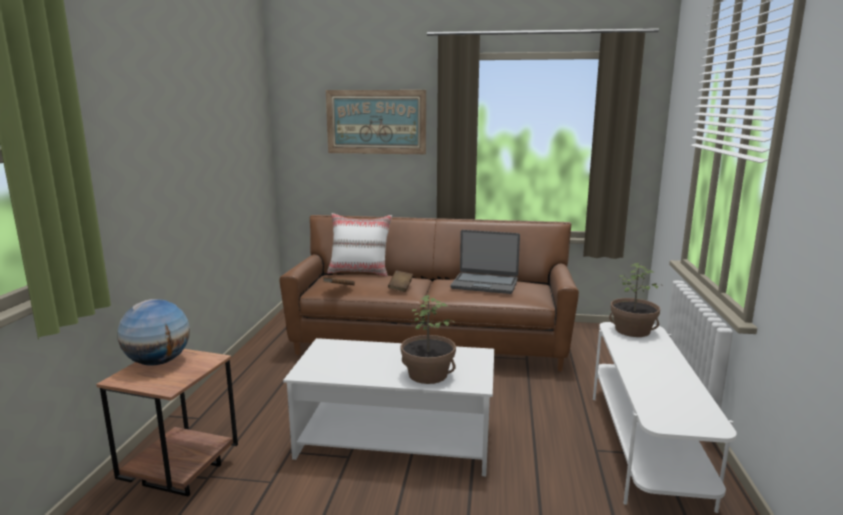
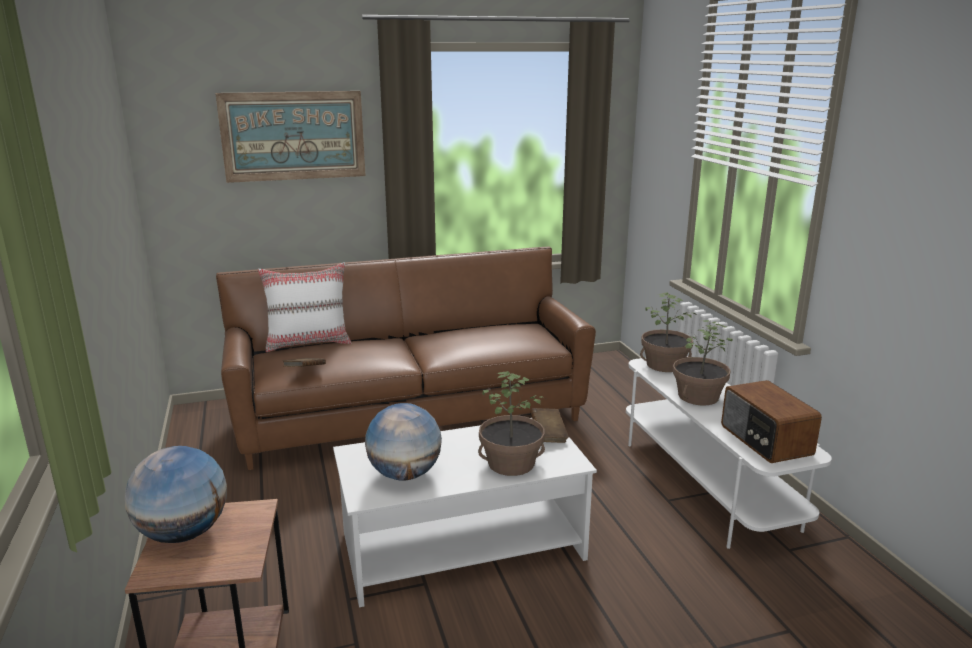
camera: 25 degrees left, 5 degrees up
(344, 365) = (405, 474): none -> globe
(400, 288) = (383, 357): brown book -> brown book (548, 435)
(485, 284) = (478, 335): laptop -> none
(640, 359) = (697, 396): none -> potted plant
(674, 406) = (764, 440): none -> radio

